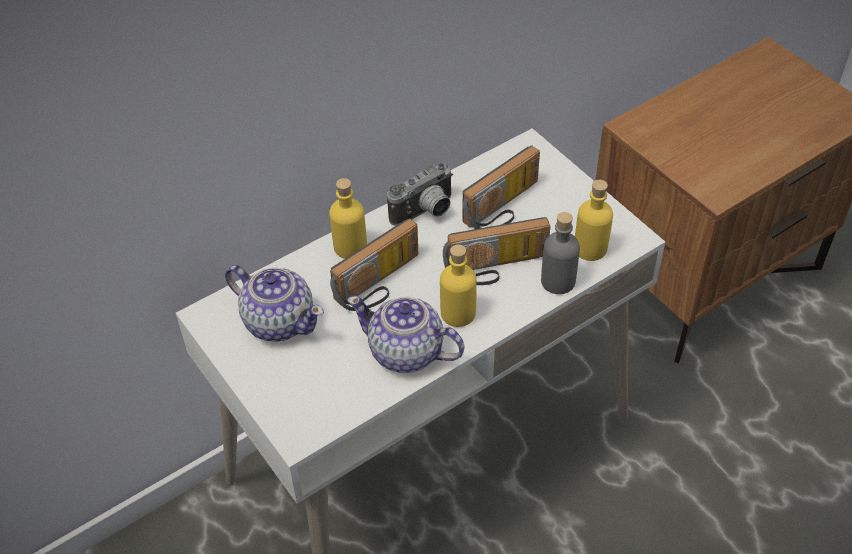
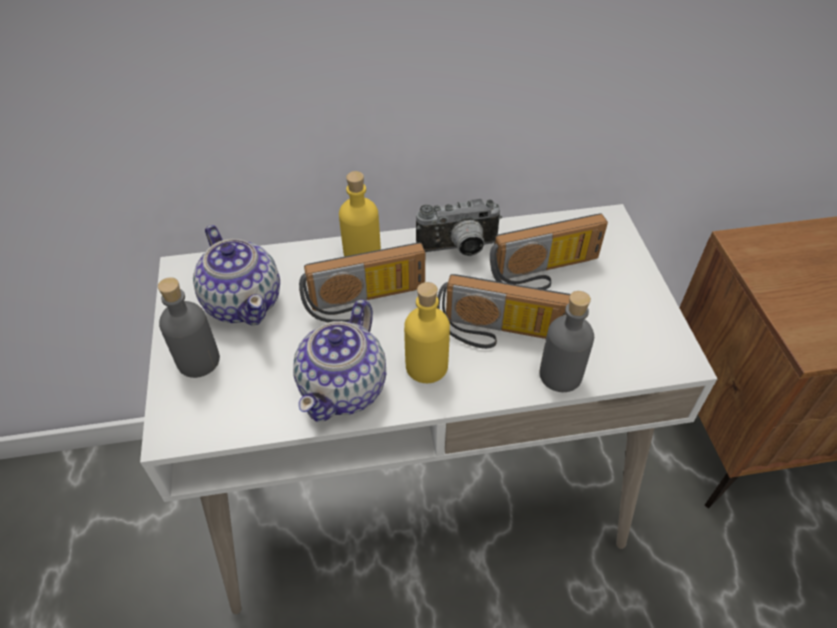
camera: 25 degrees right, 0 degrees up
(277, 379) = (198, 361): none -> grey bottle
(406, 353) = (344, 387): teapot -> teapot turned 120 degrees counterclockwise
(590, 248) = (619, 352): yellow bottle -> none

